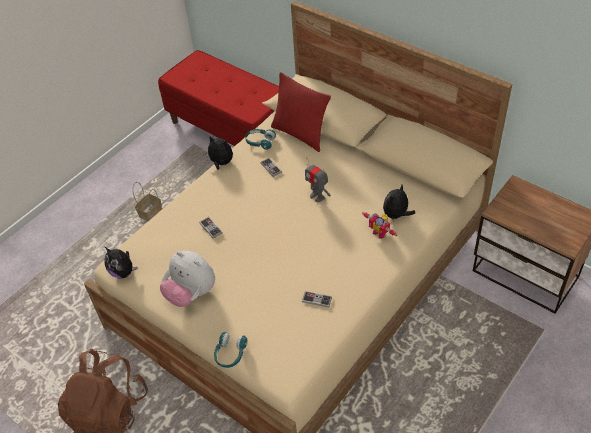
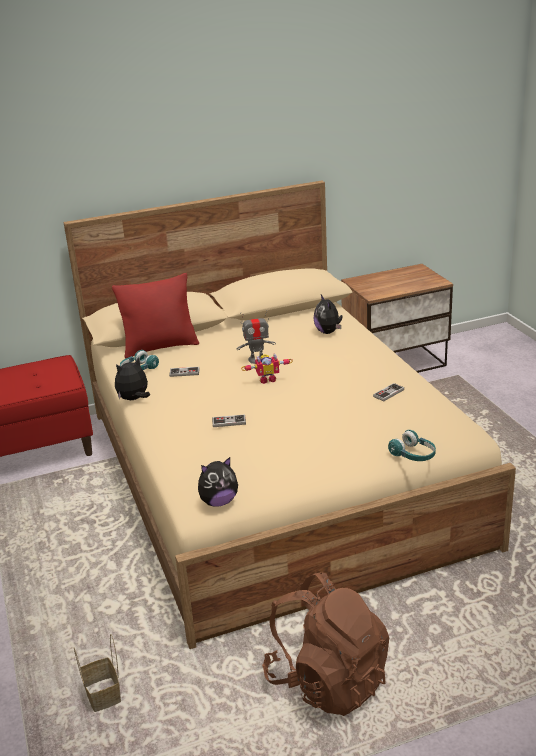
camera: 60 degrees left, 20 degrees down
(150, 214) = (52, 555): basket -> basket (104, 696)
(191, 294) = (306, 460): plush toy -> none
(380, 232) = (340, 344): toy robot -> toy robot (267, 379)

